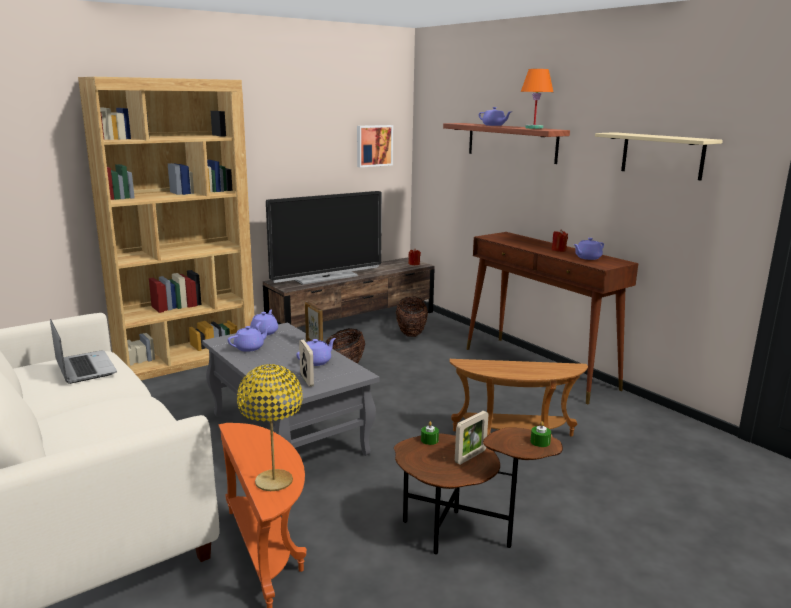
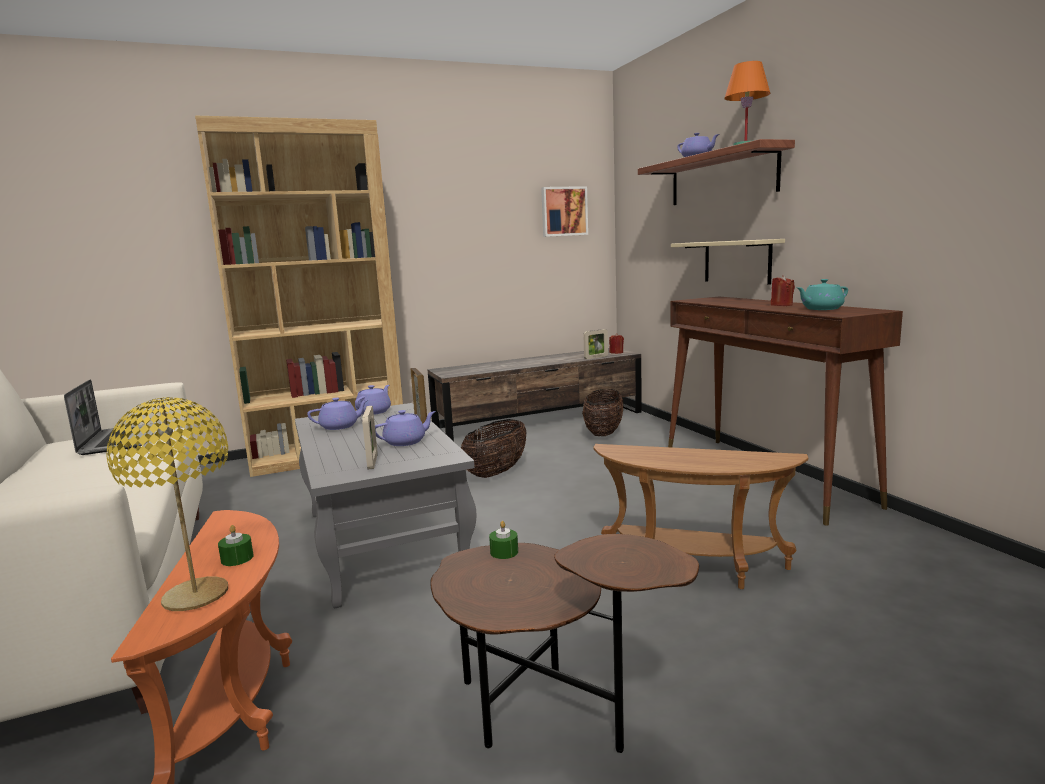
camera: 15 degrees right, 5 degrees down
(326, 278) = (501, 365): television -> none
(470, 456) = (554, 582): picture frame -> picture frame (596, 357)
(540, 442) = (658, 560): green candle -> green candle (237, 558)
(587, 258) = (821, 309): purple teapot -> turquoise teapot
(662, 155) = (933, 138): beige shelf -> beige shelf (737, 261)

